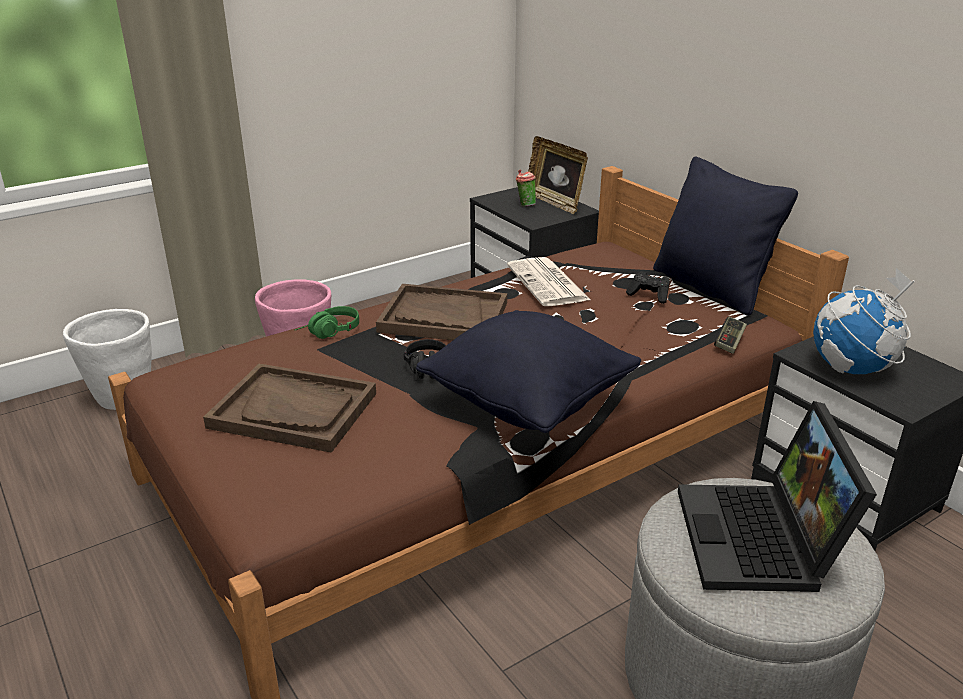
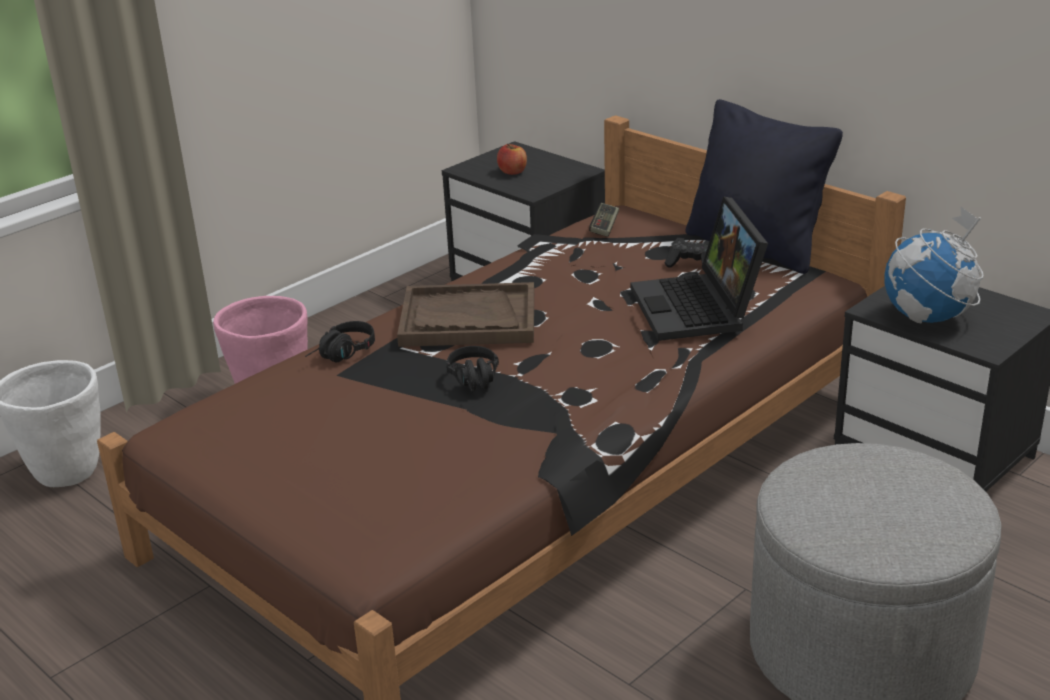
camera: 10 degrees left, 0 degrees up
(294, 410) = (344, 445): brown tray -> none
(329, 333) = (342, 354): green headphones -> black headphones
(525, 205) = (512, 172): cup -> apple
(528, 404) = (600, 401): black pillow -> none
(548, 283) = (573, 265): newspaper -> none
(555, 202) = (547, 164): picture frame -> none
(729, 342) = (793, 306): game controller -> game controller (604, 227)
(762, 541) = (880, 498): laptop -> laptop (699, 309)

